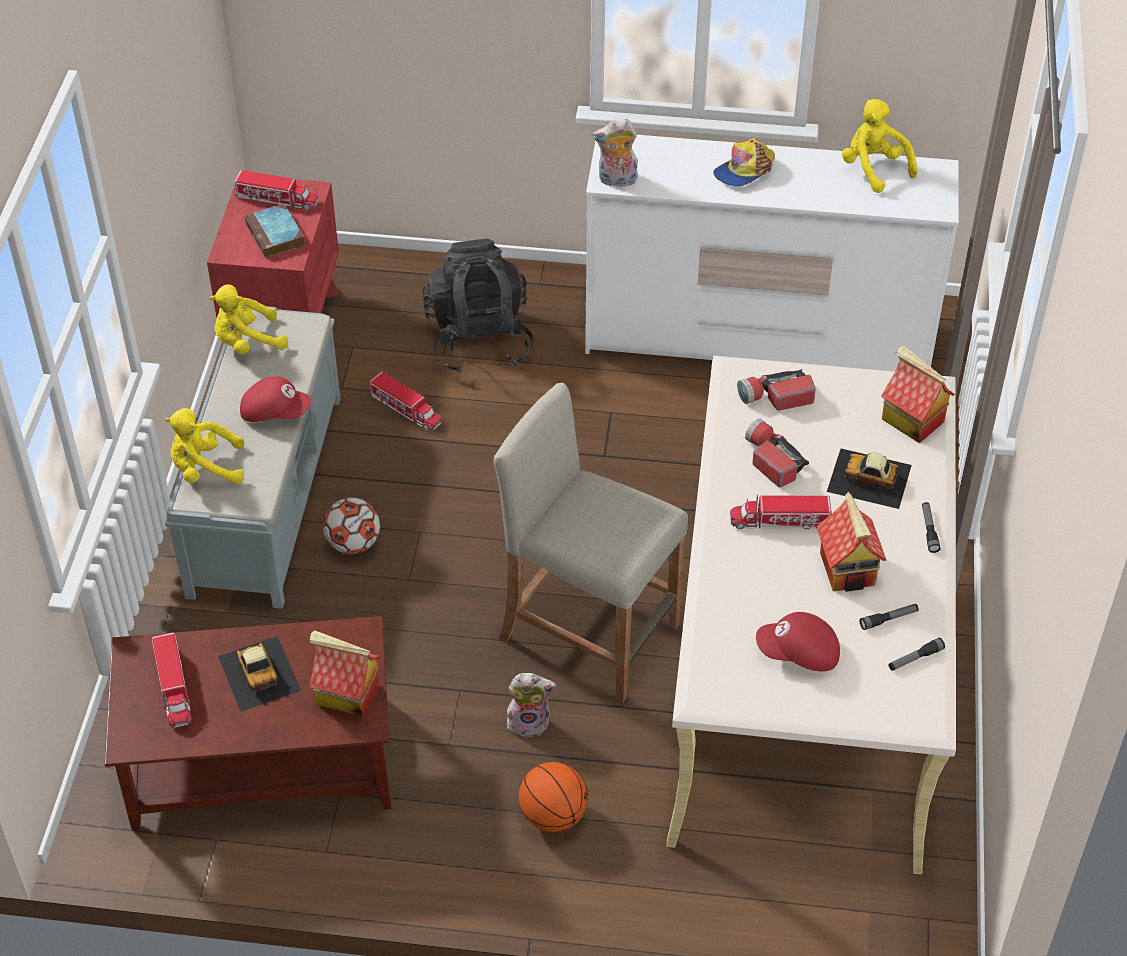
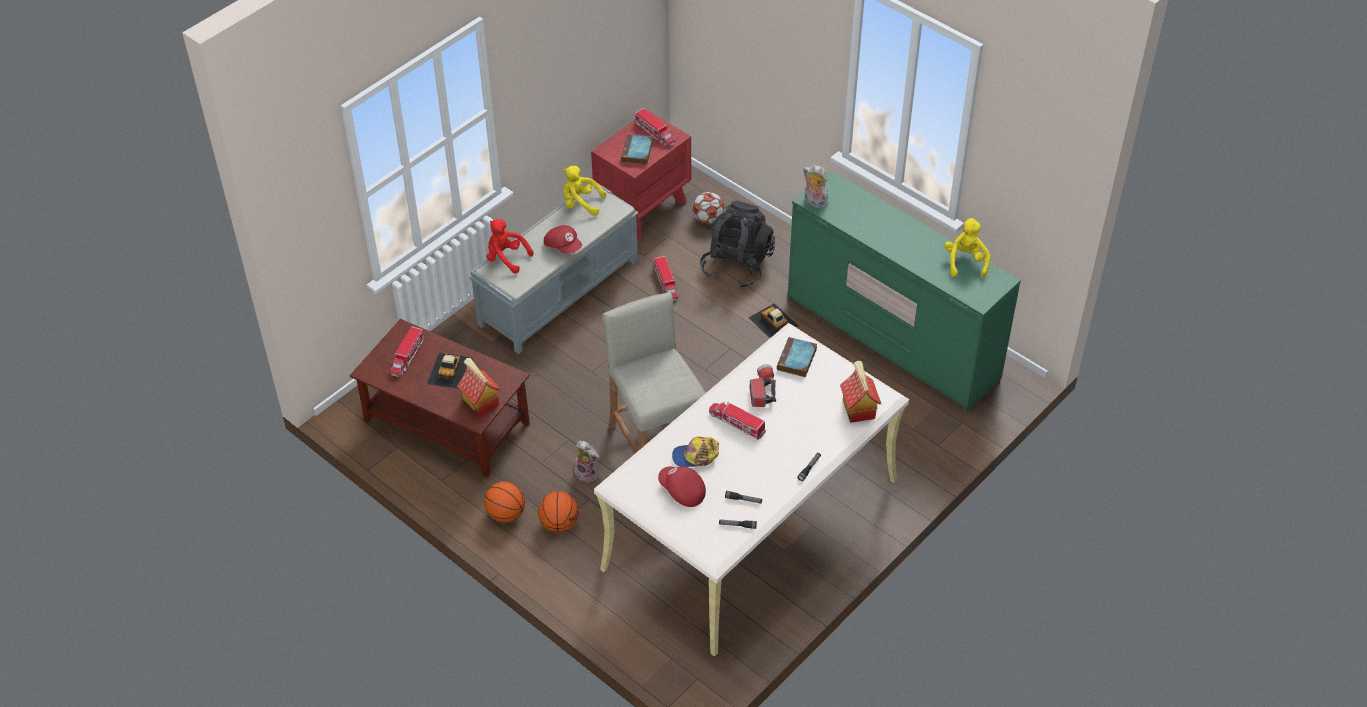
camera: 35 degrees right, 0 degrees up
(205, 469) = (506, 258): yellow plush toy -> red plush toy
(353, 544) = (579, 339): football -> football (708, 219)
(464, 846) = (505, 514): none -> basketball
(744, 170) = (890, 228): cap -> cap (695, 456)
(758, 339) = (892, 339): white dresser -> green dresser
(775, 398) = (796, 360): flashlight -> book
(848, 569) = (747, 465): toy house -> none
(869, 478) = (805, 426): toy car -> toy car (773, 322)

